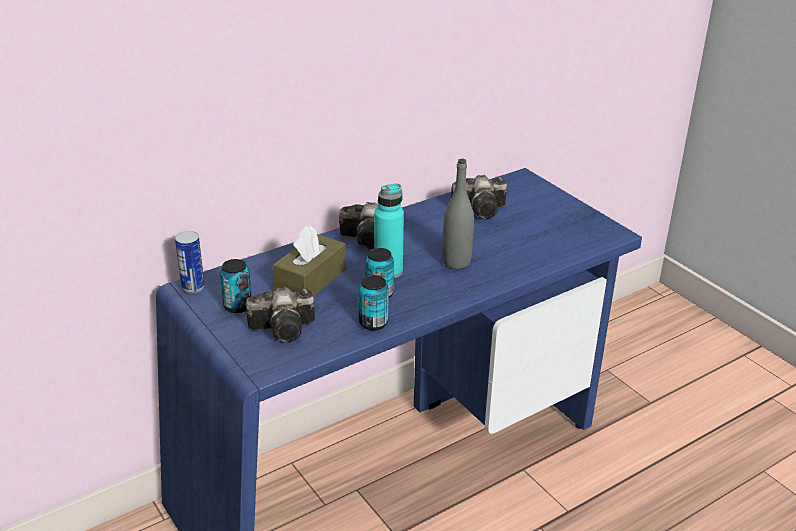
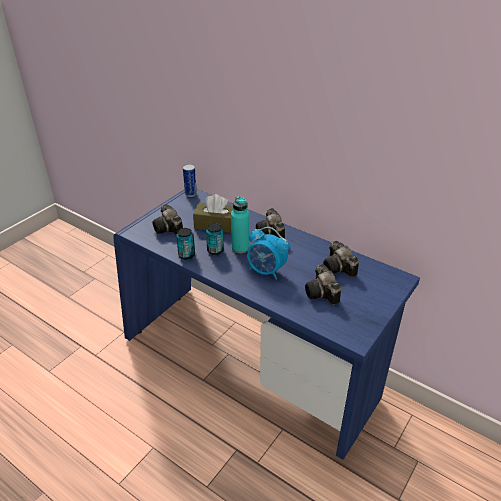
camera: 70 degrees right, 5 degrees up
(238, 306) = (181, 210): can -> none
(456, 262) = (266, 271): grey bottle -> alarm clock
(525, 233) = (322, 294): none -> camera

